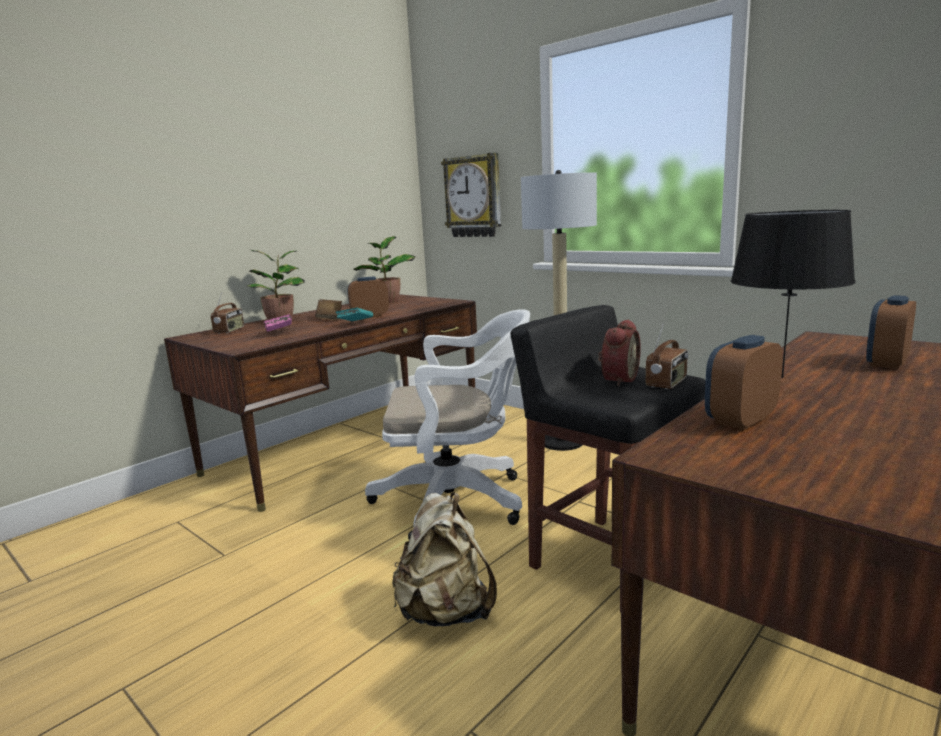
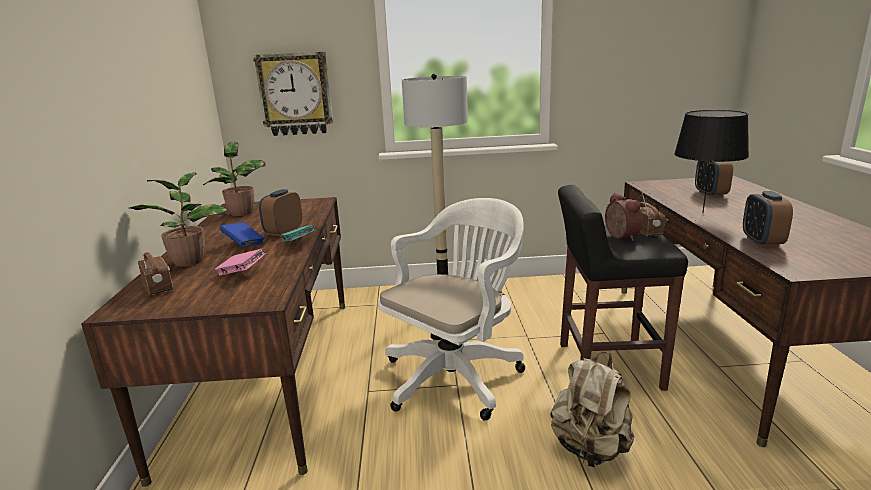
camera: 45 degrees left, 5 degrees up
(330, 318) = (244, 244): brown book -> blue book

